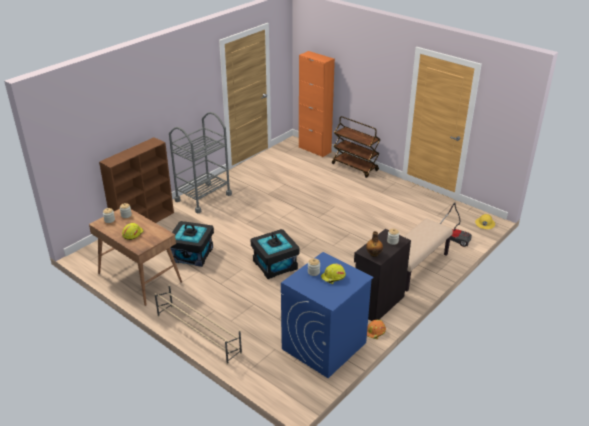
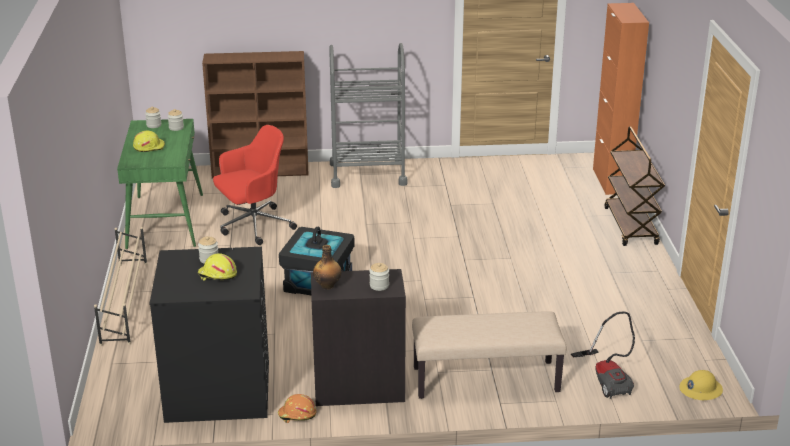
camera: 45 degrees right, 5 degrees down
(139, 278) = (165, 221): brown desk -> green desk
(192, 254) = (253, 225): black storage box -> red office chair
(324, 346) = (217, 391): blue washing machine -> black washing machine

